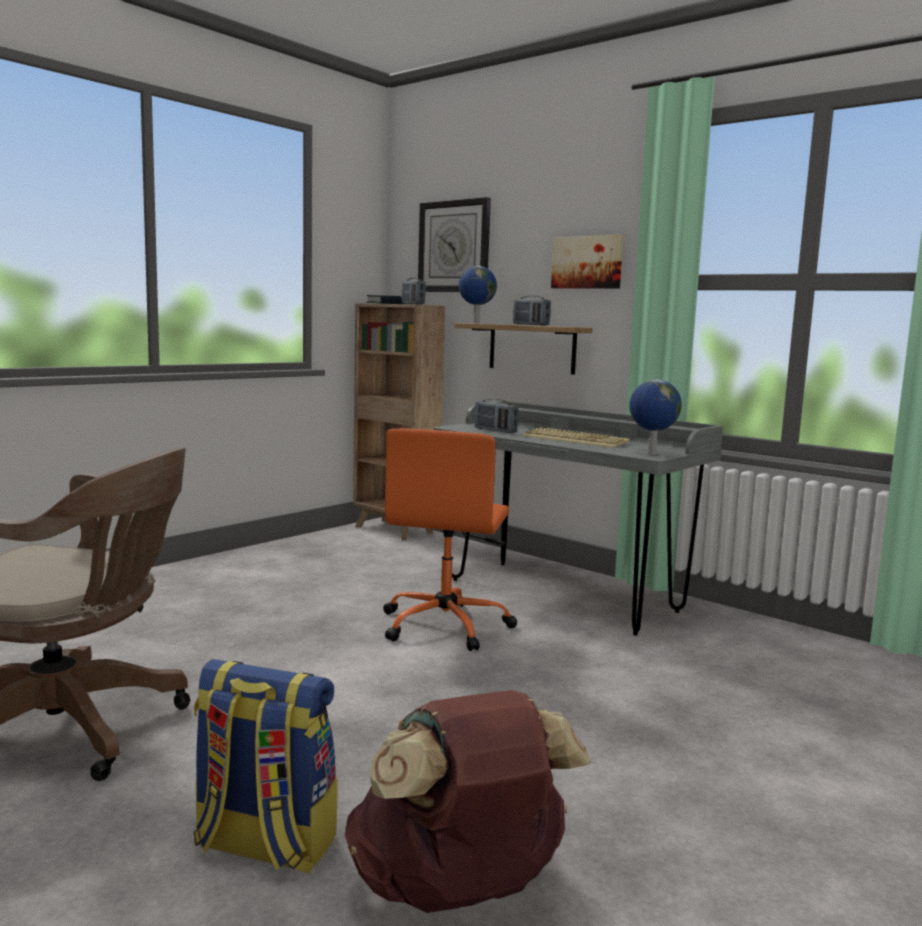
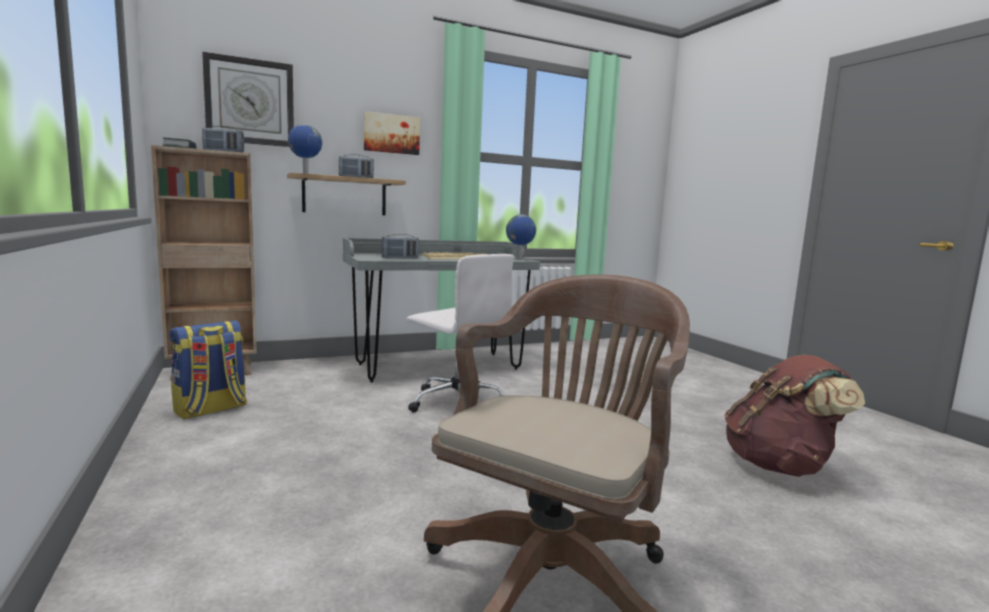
camera: 65 degrees left, 0 degrees up
(263, 845) = (745, 507): backpack -> backpack (210, 410)
(446, 625) = (456, 402): orange office chair -> white office chair

